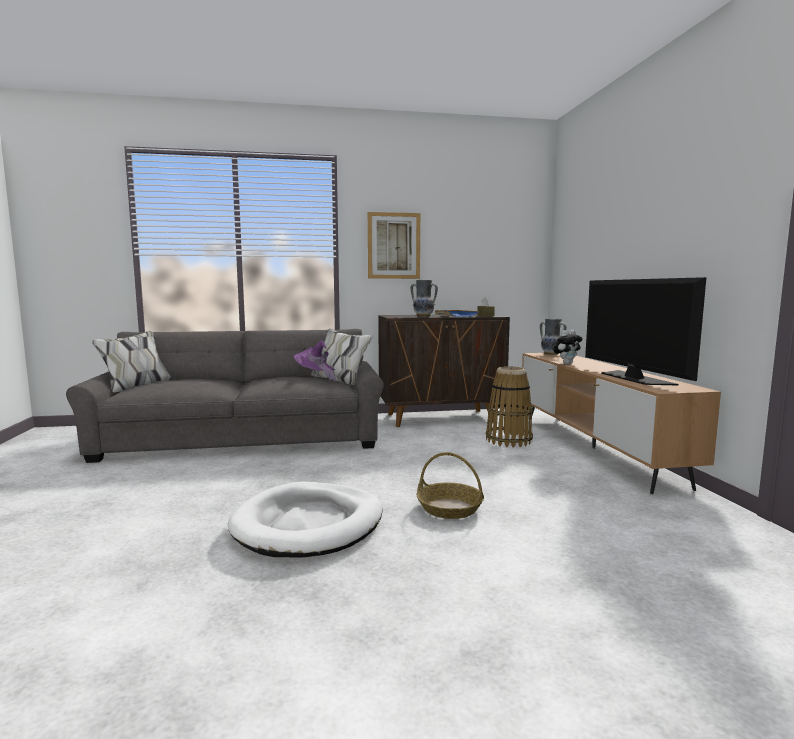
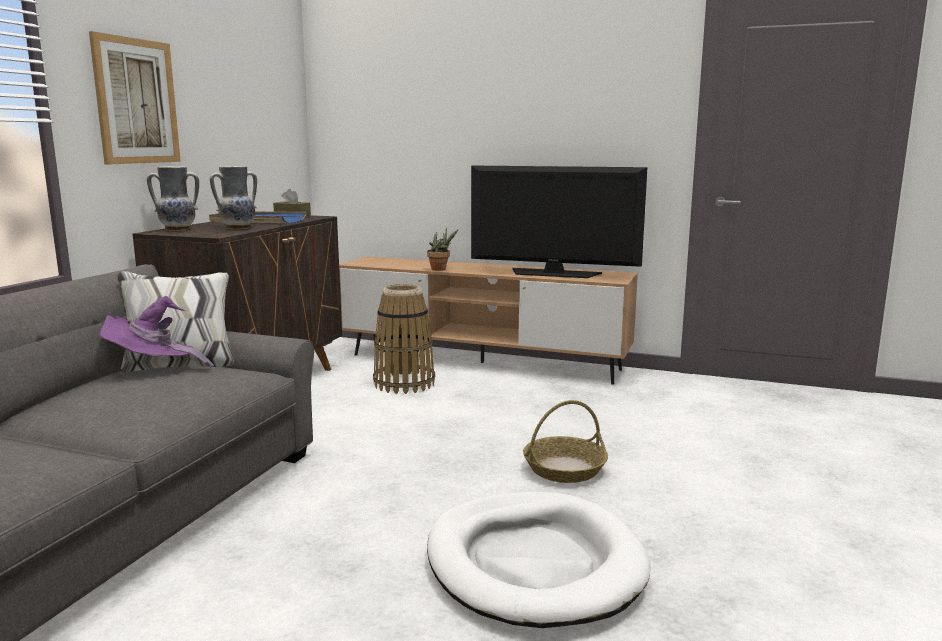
camera: 60 degrees left, 5 degrees up
(551, 354) = (371, 261): vase -> vase (178, 229)
(566, 363) = (440, 269): plush toy -> potted plant

